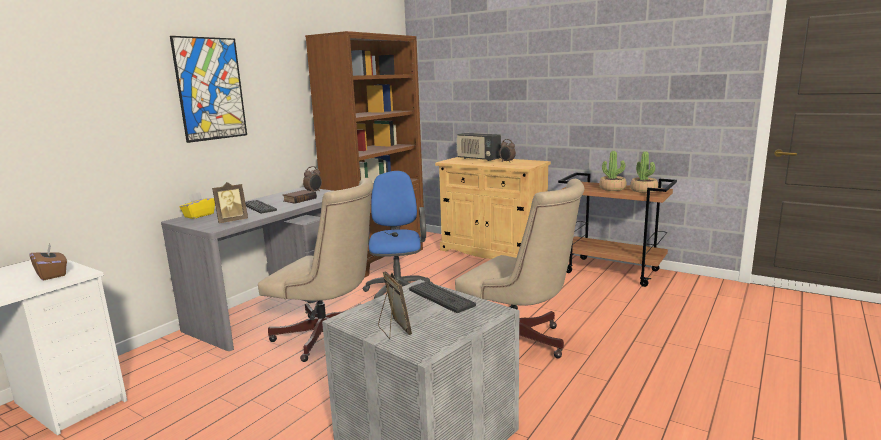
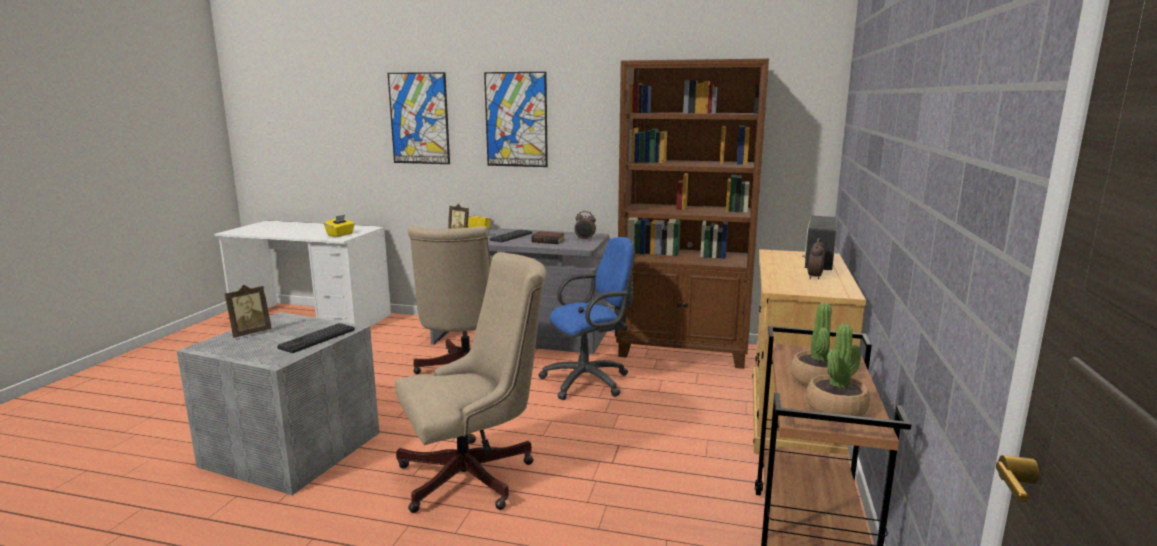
camera: 70 degrees right, 0 degrees up
(52, 274) = (340, 234): brown tissue box -> yellow tissue box
(86, 94) = (419, 118): none -> picture
(519, 344) = (475, 475): beige office chair -> beige office chair turned 135 degrees counterclockwise

